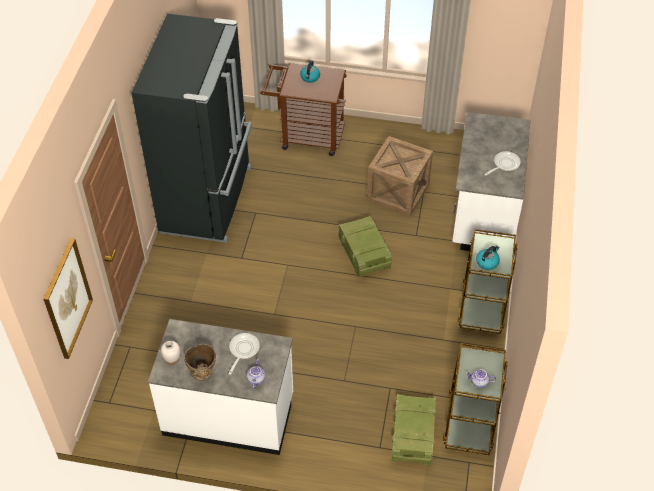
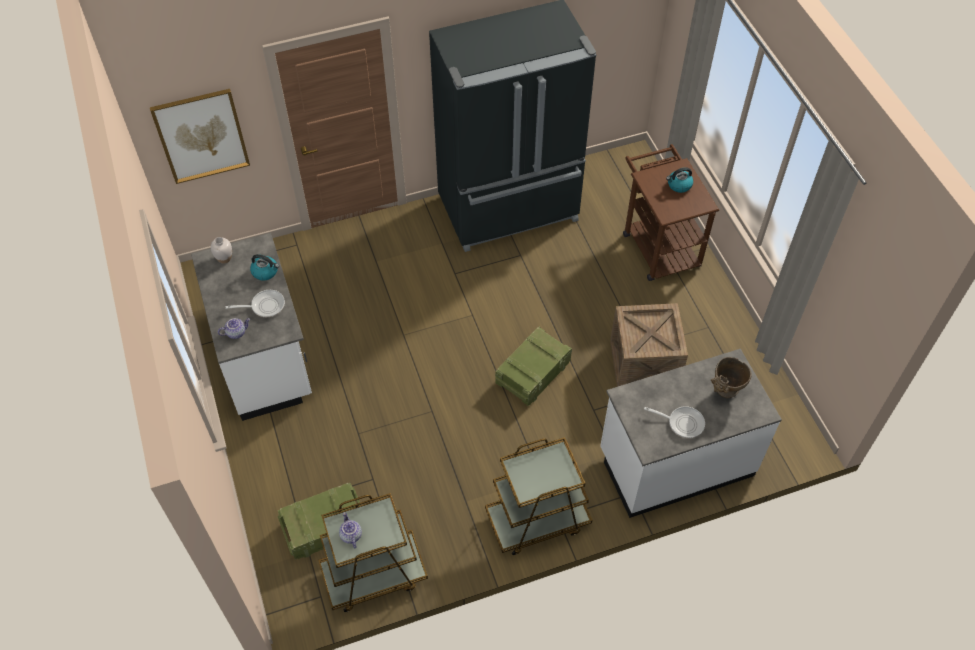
camera: 60 degrees right, 5 degrees up
(203, 374) = (220, 289): beige vase -> beige vase (725, 391)
(487, 262) = (527, 472): kettle -> kettle (265, 272)

